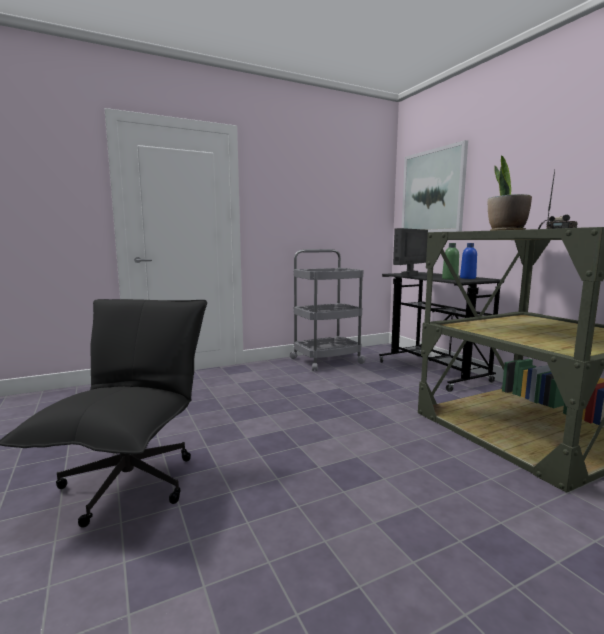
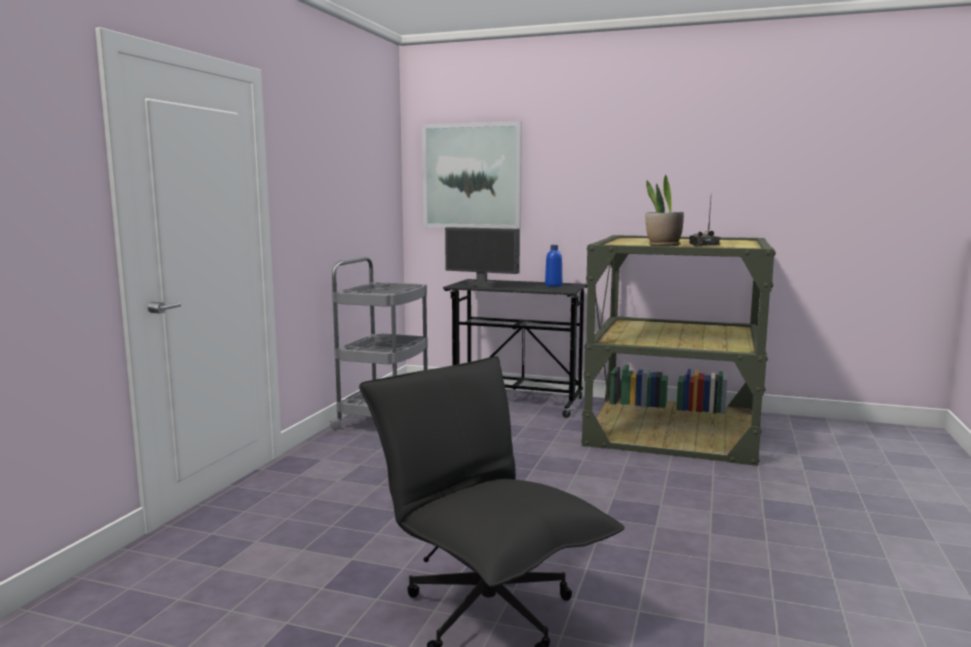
camera: 45 degrees left, 0 degrees up
(410, 275) = (482, 286): monitor -> monitor turned 60 degrees counterclockwise
(450, 279) = (545, 288): green bottle -> none

